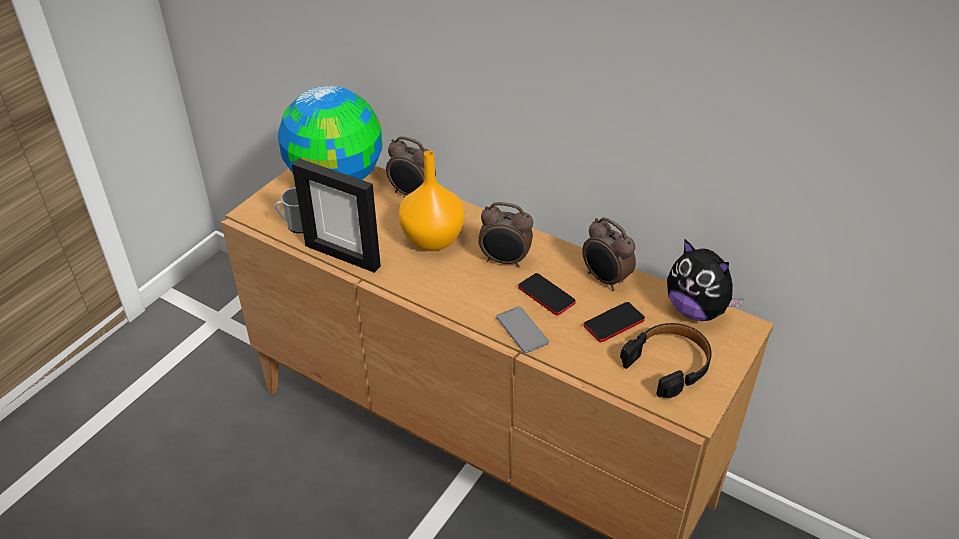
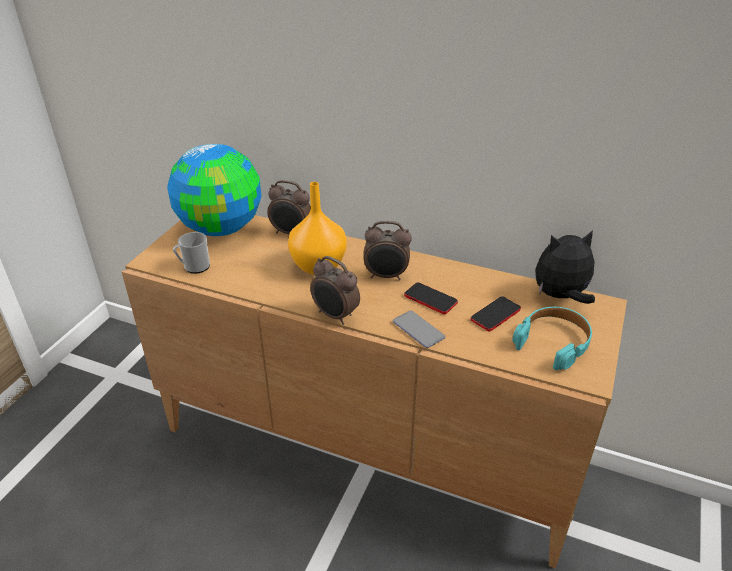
camera: 10 degrees left, 5 degrees down
(343, 255) = (241, 286): picture frame -> none
(605, 280) = (476, 281): alarm clock -> alarm clock (335, 316)
(668, 364) = (553, 342): black headphones -> turquoise headphones
(696, 310) = (560, 296): plush toy -> plush toy turned 135 degrees clockwise

